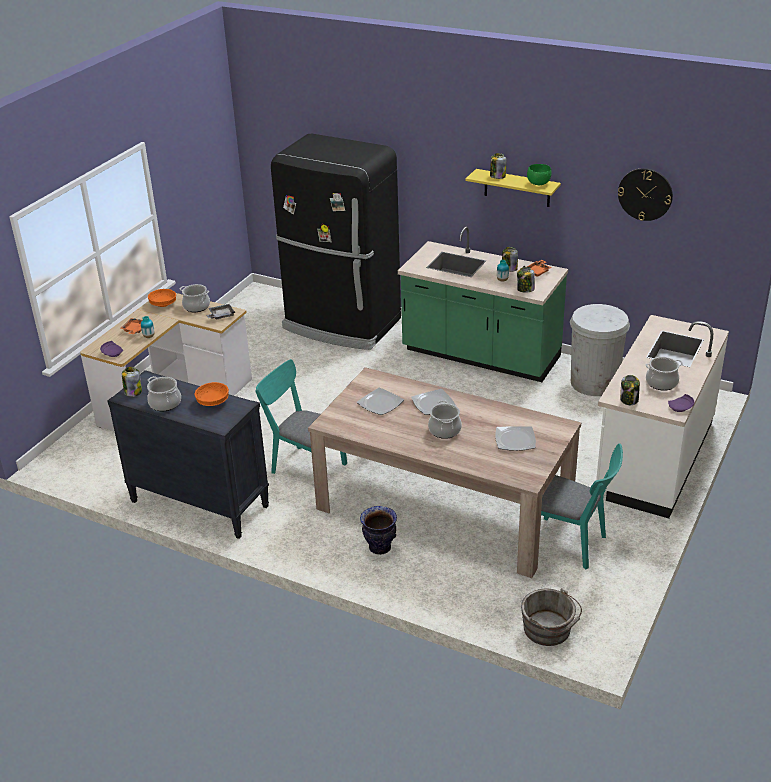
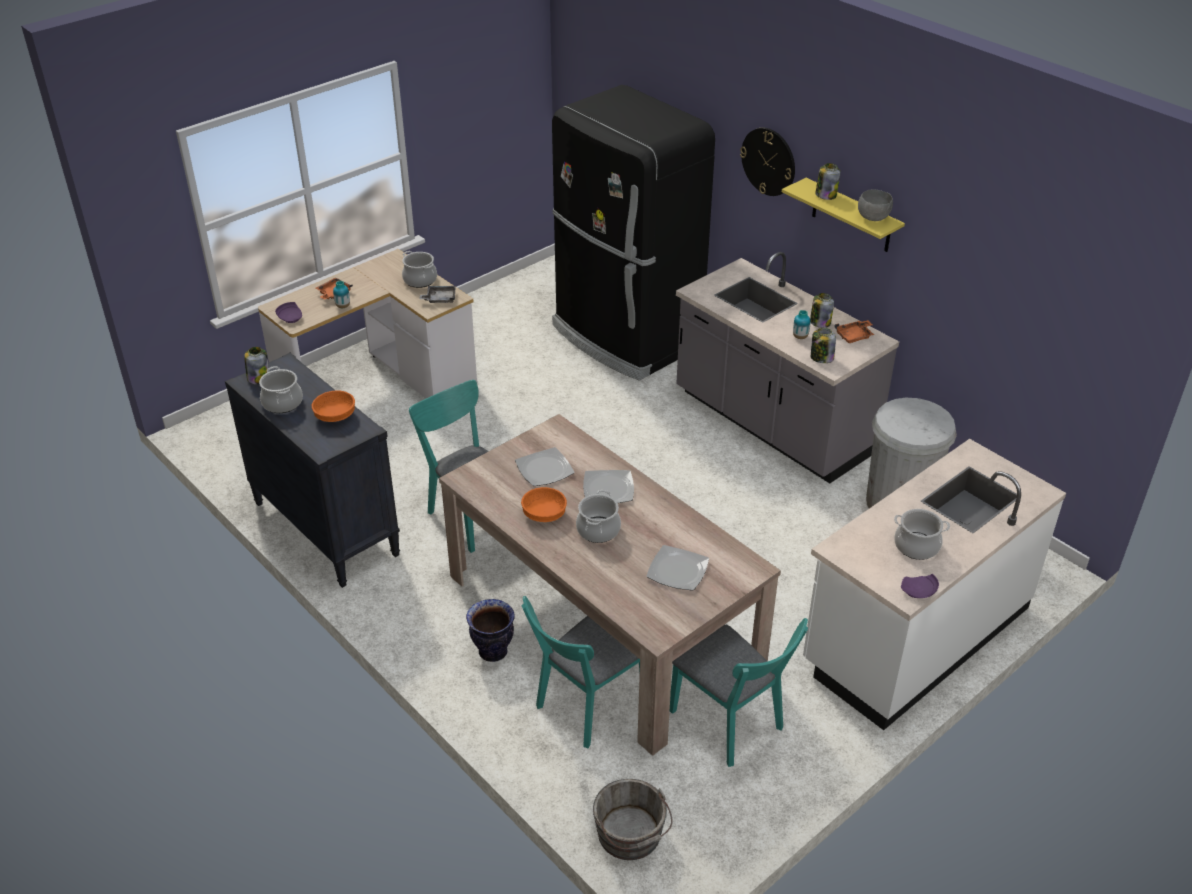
camera: 20 degrees right, 5 degrees up
(163, 304) = (385, 268): orange bowl -> orange bowl (544, 515)
(468, 562) = (586, 707): none -> turquoise chair
(480, 355) = (772, 424): green counter -> grey counter
(539, 183) = (873, 218): green bowl -> grey bowl
(629, 400) = (855, 559): jar -> none
(645, 194) = (1009, 267): wall clock -> wall clock (768, 161)

